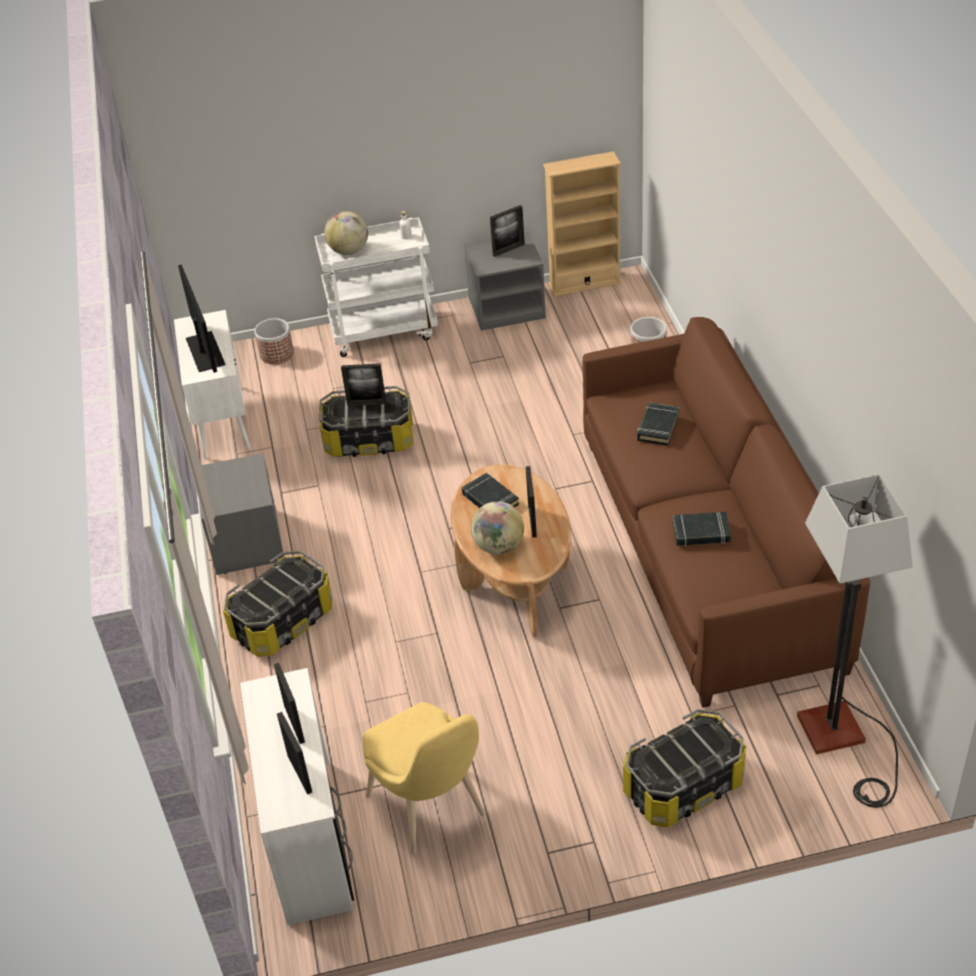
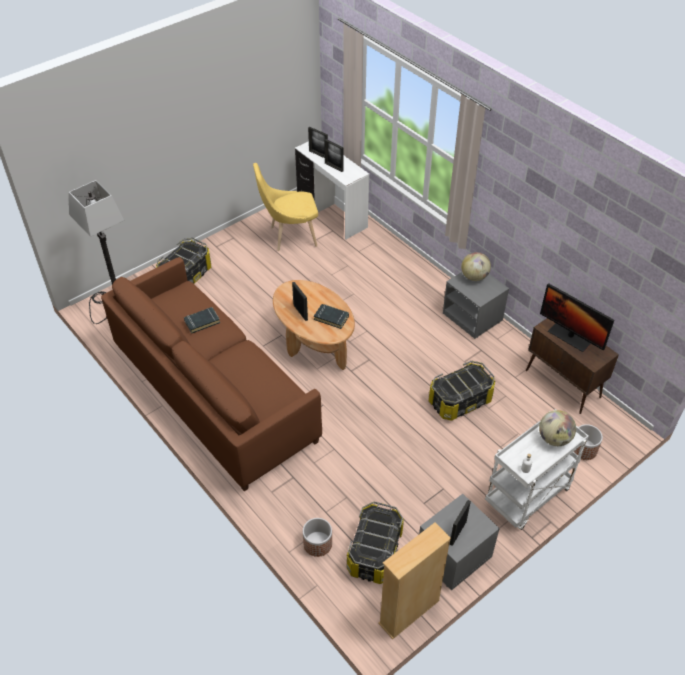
camera: 150 degrees right, 5 degrees up
(222, 421) = (563, 384): white cabinet -> brown cabinet
(283, 622) = (415, 285): storage box -> storage box (374, 551)
(366, 403) = (463, 384): picture frame -> none
(431, 810) = (289, 237): yellow chair -> yellow chair turned 45 degrees counterclockwise
(499, 546) = (310, 294): globe -> globe (474, 277)
(657, 427) = (254, 381): black book -> none

